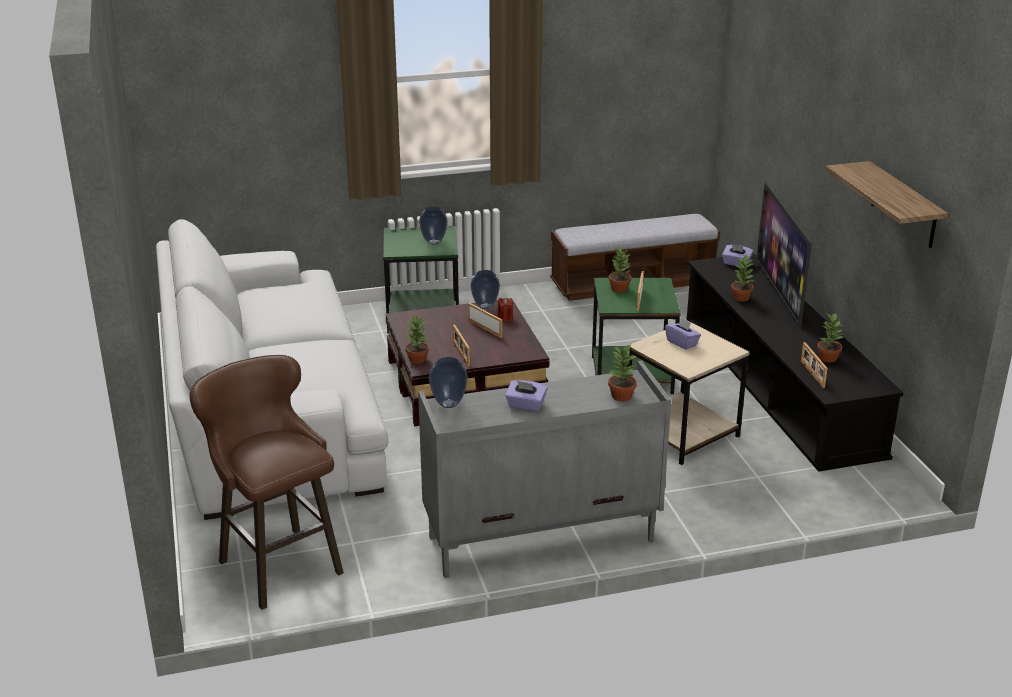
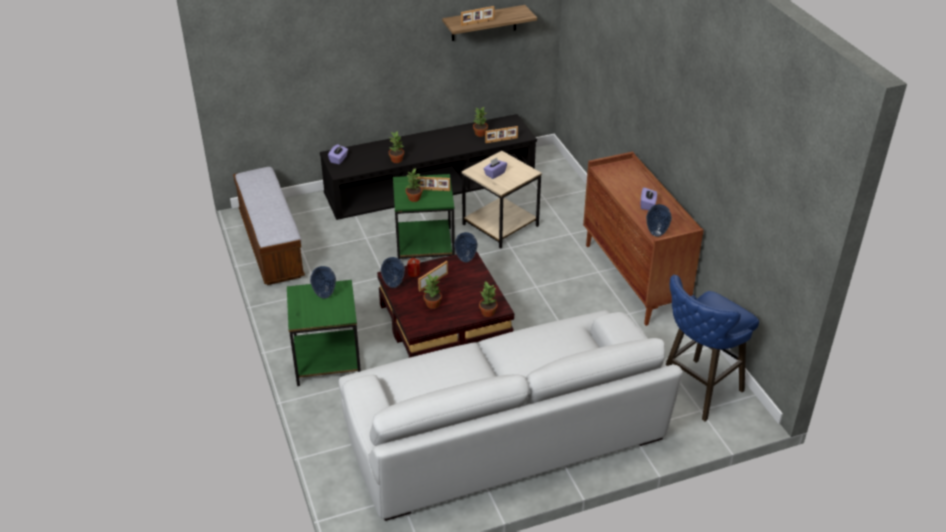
camera: 95 degrees left, 10 degrees up
(277, 564) = (697, 391): brown stool -> blue stool
(460, 354) = (476, 291): picture frame -> picture frame (477, 22)
(528, 350) = (465, 259): none -> vase
(540, 539) = (633, 279): grey cabinet -> brown cabinet
(621, 396) = (624, 172): potted plant -> potted plant (433, 304)
(779, 294) = (389, 145): television -> none

